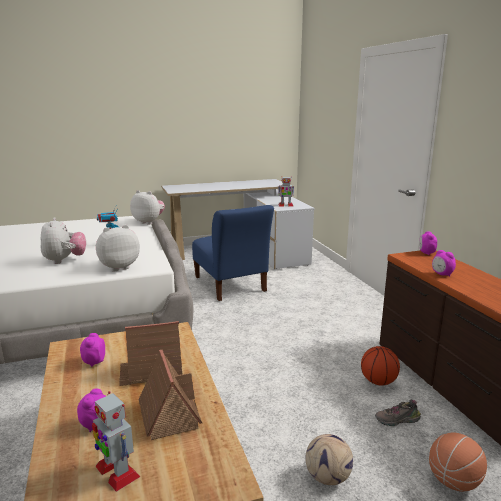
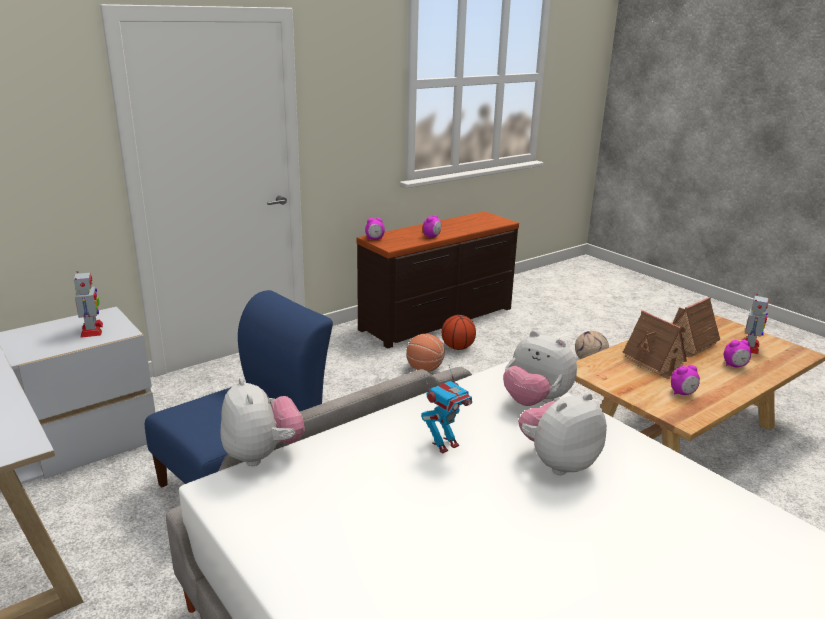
camera: 110 degrees left, 5 degrees up
(149, 222) = (262, 454): plush toy -> plush toy turned 150 degrees clockwise
(397, 420) = (505, 340): shoe -> none
(453, 481) = (549, 325): basketball -> basketball (425, 369)

